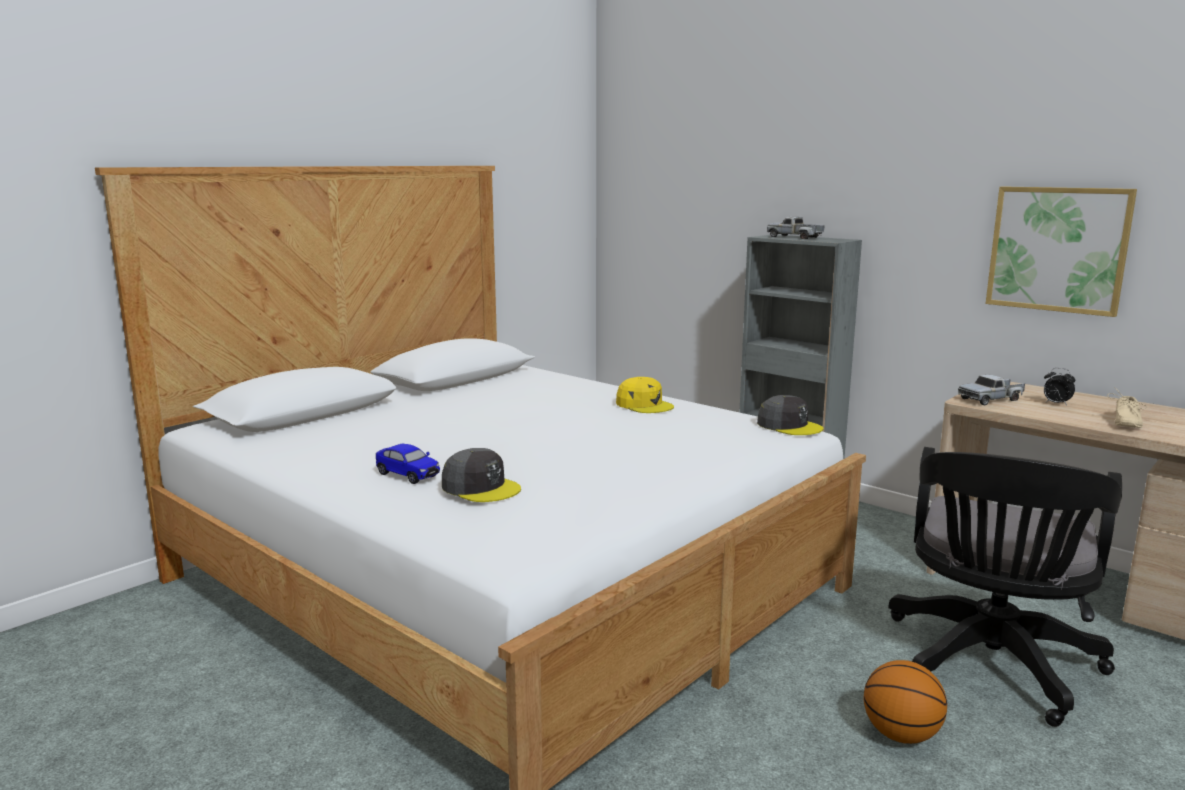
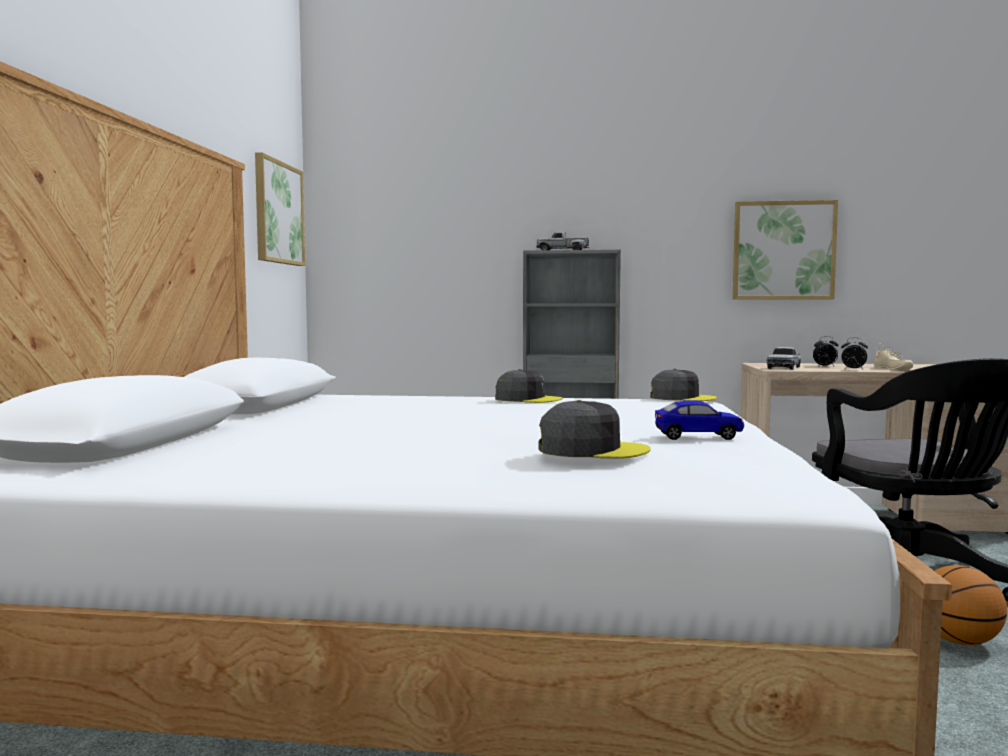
camera: 35 degrees left, 10 degrees down
(408, 475) = (460, 459): toy car -> toy car (698, 437)
(552, 192) = (278, 213): none -> picture
(644, 405) = (527, 399): yellow cap -> grey cap
(1065, 416) = (853, 369): none -> alarm clock

